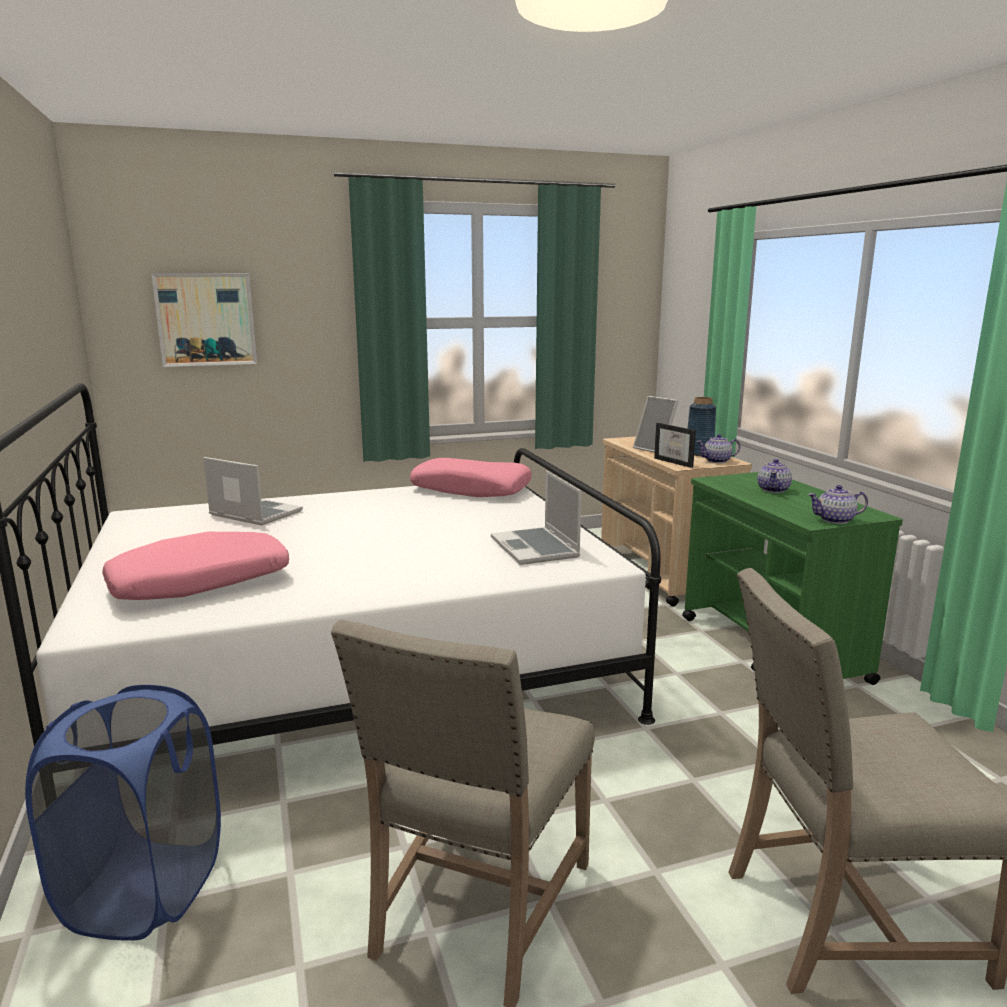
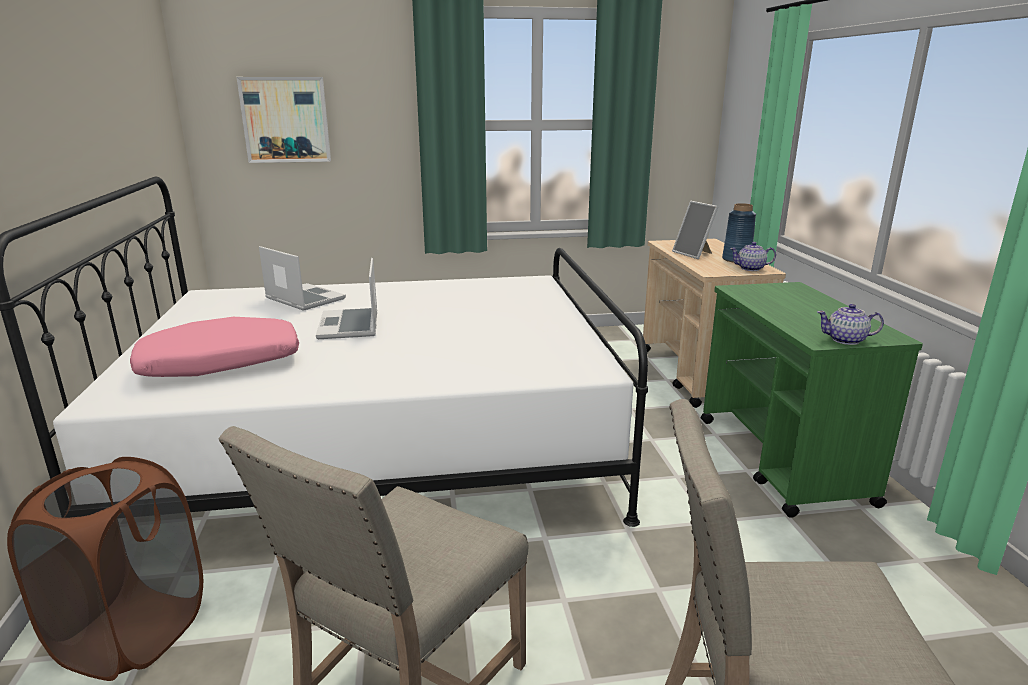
camera: 10 degrees right, 5 degrees up
(144, 890) = (132, 634): blue laundry basket -> brown laundry basket
(471, 489) = (507, 285): pink pillow -> none
(536, 548) = (537, 349): laptop -> laptop (350, 326)
(677, 462) = (709, 268): picture frame -> none
(773, 490) = (794, 302): teapot -> none

